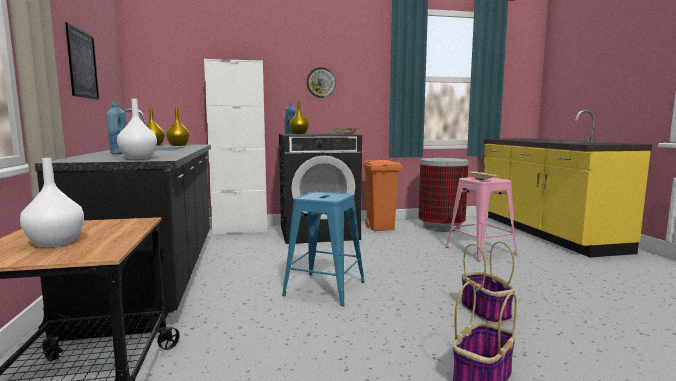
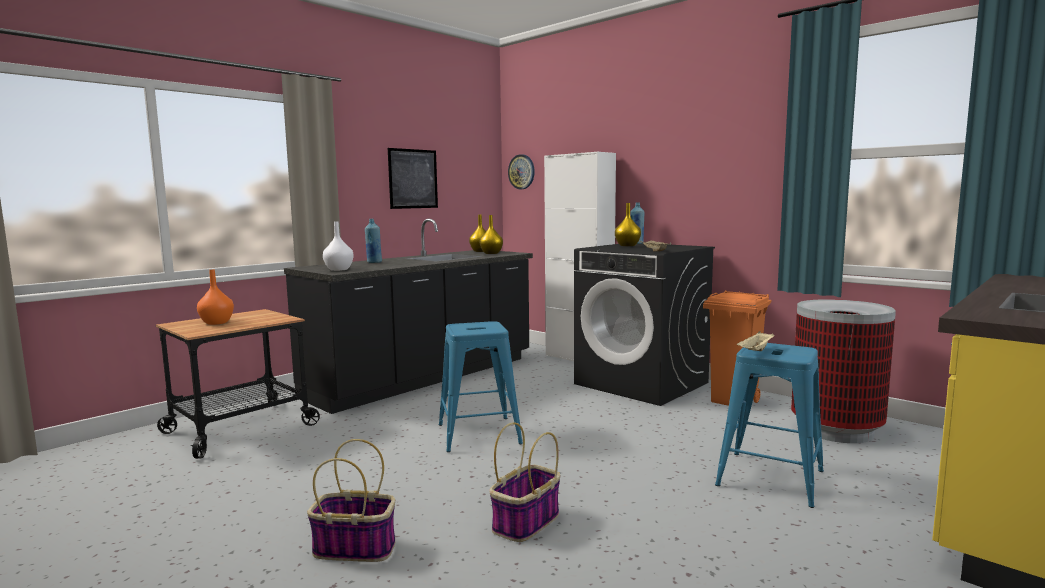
camera: 55 degrees right, 0 degrees up
(56, 243) = (217, 322): white vase -> orange vase
(321, 82) = (687, 172): wall clock -> wall clock (521, 172)
(480, 251) = (770, 478): pink stool -> blue stool

